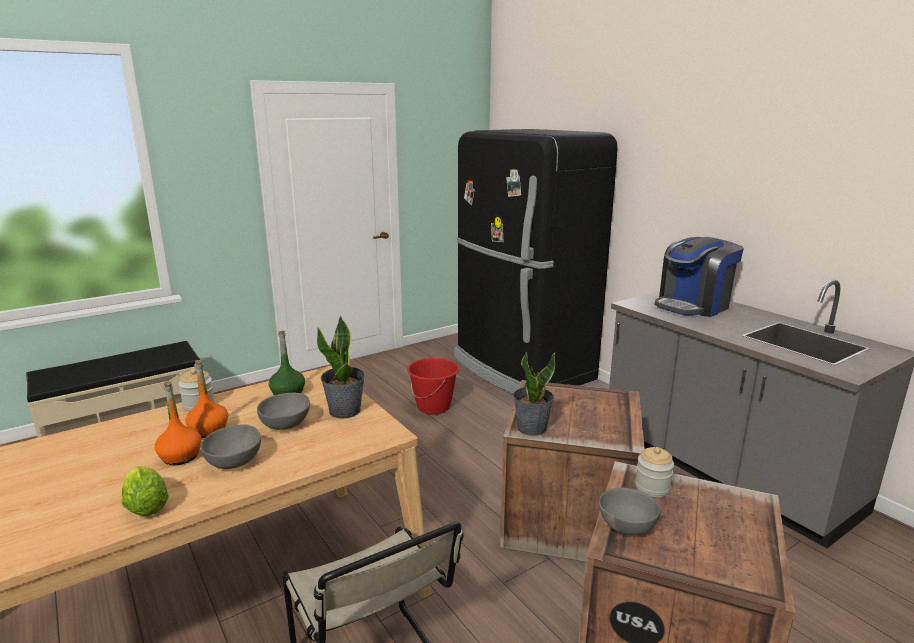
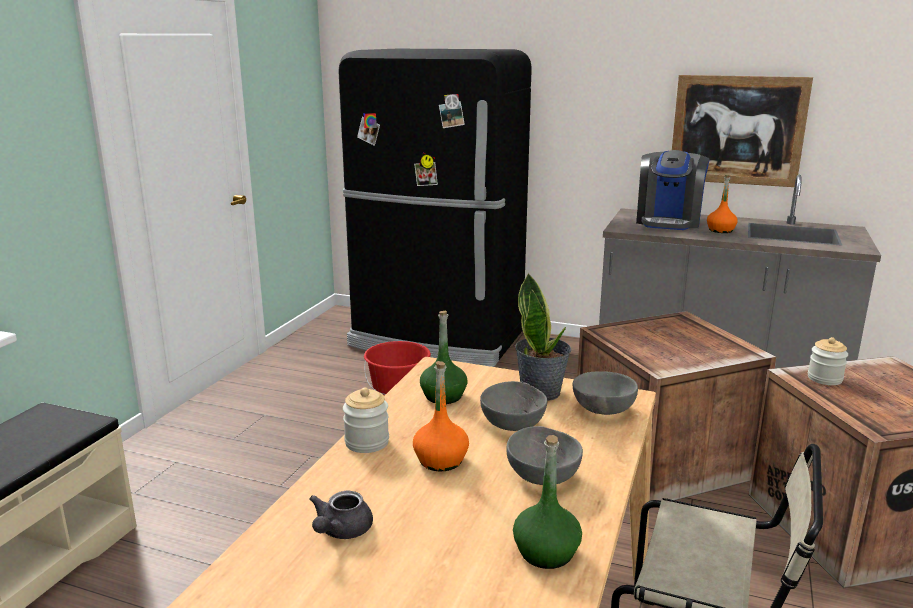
camera: 35 degrees left, 0 degrees up
(96, 447) = (341, 531): none -> grey teapot
(145, 504) = (546, 553): lettuce -> green bottle
(181, 456) = (472, 496): orange bottle -> orange bottle (720, 230)
(531, 428) = (666, 364): potted plant -> none
(625, 527) = (859, 412): grey bowl -> grey bowl (602, 411)
(789, 224) = (737, 130): none -> picture

